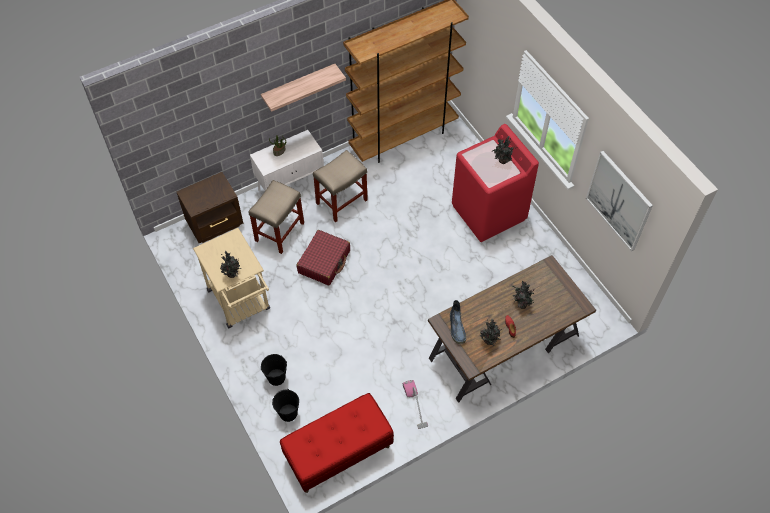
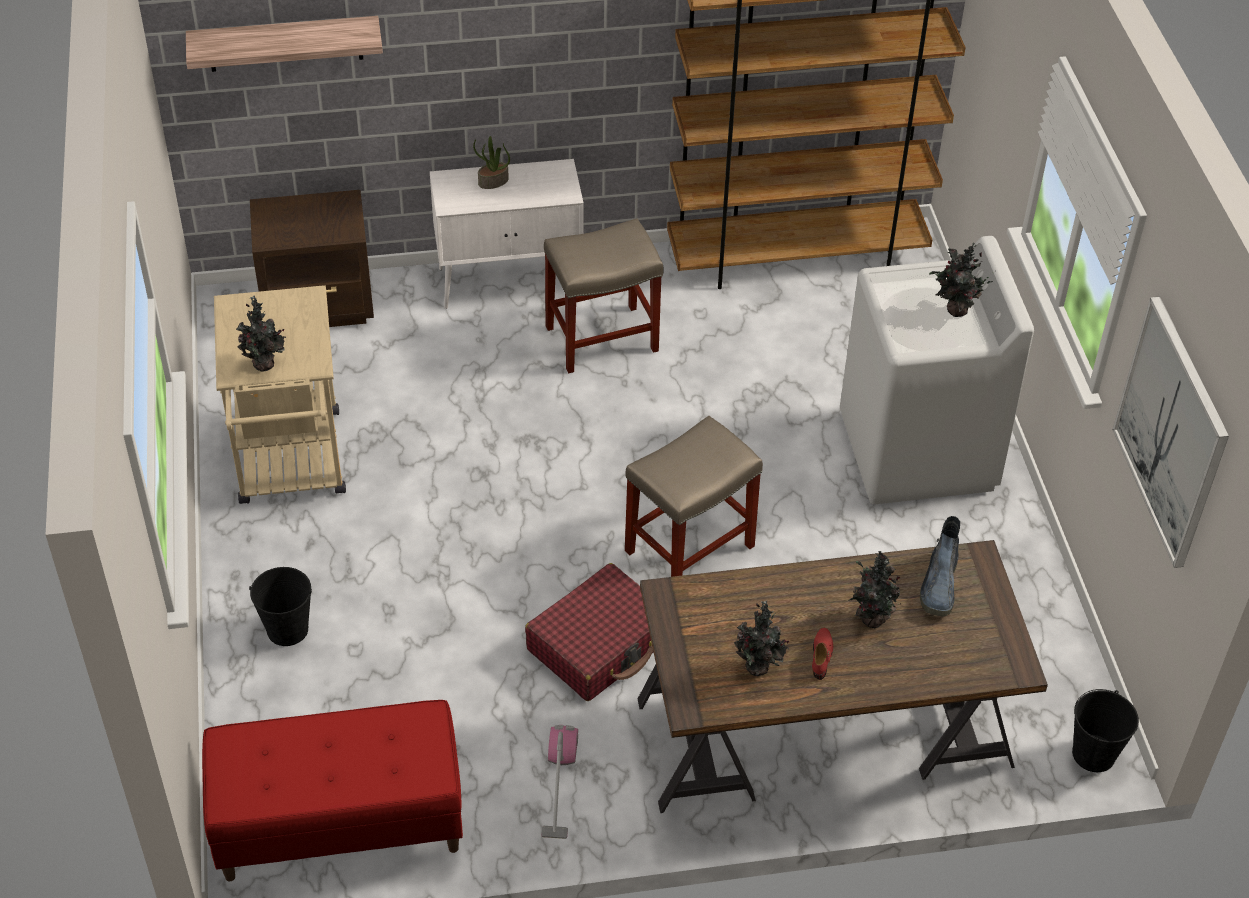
camera: 20 degrees right, 10 degrees down
(279, 232) = (441, 358): beige stool -> beige stool (688, 550)
(288, 413) = (275, 707): black bucket -> black bucket (1094, 754)
(299, 86) = (565, 40): shelf -> shelf (285, 43)
(324, 262) = (506, 440): red suitcase -> red suitcase (600, 644)
(457, 328) = (696, 620): boot -> boot (939, 586)
(488, 213) = (917, 452): red washing machine -> white washing machine

